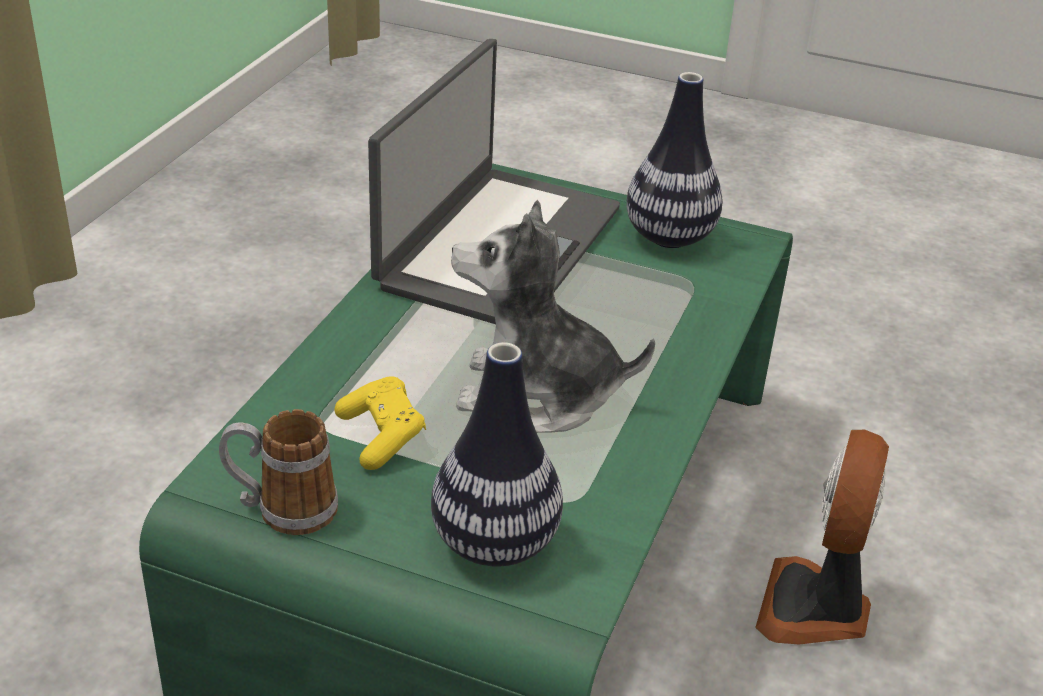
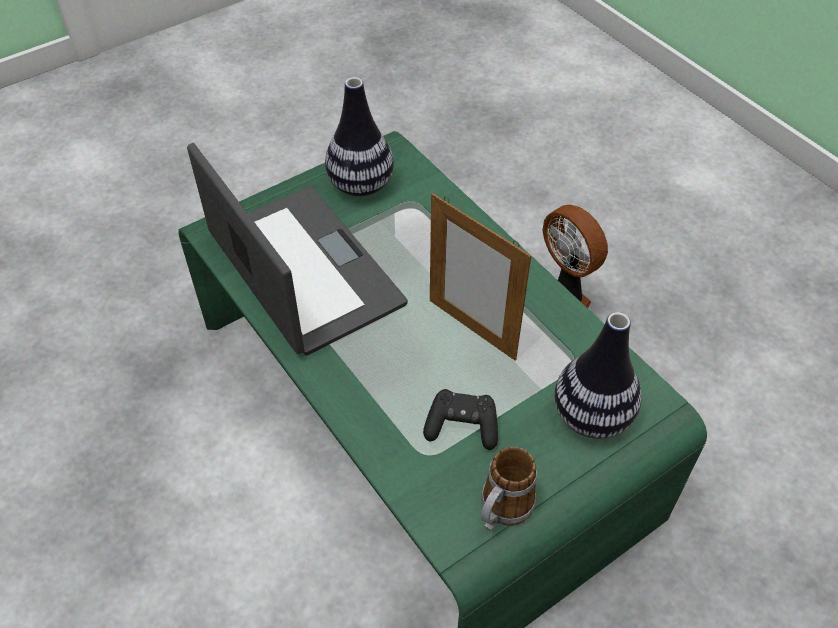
camera: 55 degrees left, 15 degrees up
(382, 436) = (462, 426): yellow game controller -> black game controller
(537, 394) = (471, 329): plush toy -> picture frame

